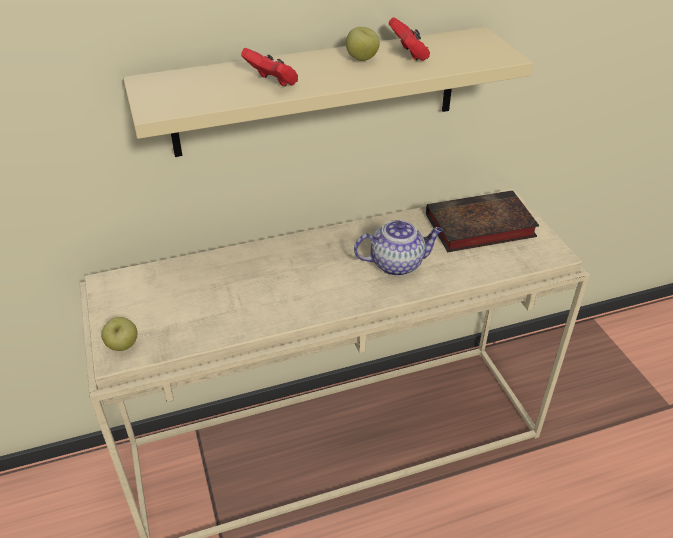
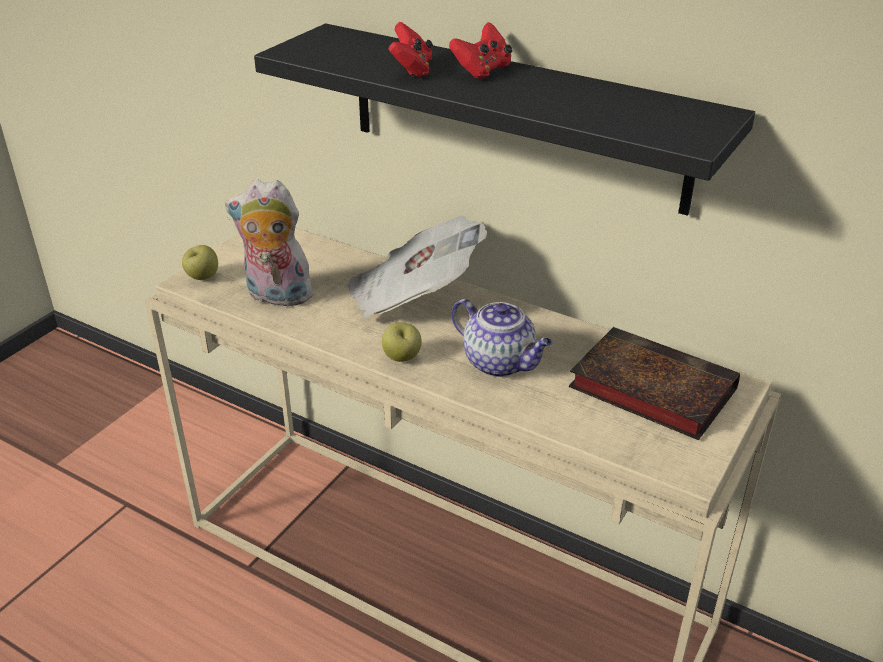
camera: 50 degrees right, 5 degrees down
(203, 320) = (276, 297): none -> plush toy
(287, 260) = (413, 297): none -> newspaper
(317, 92) = (514, 117): beige shelf -> black shelf
(362, 59) = (534, 84): apple -> apple (402, 358)
(409, 55) = (590, 99): red game controller -> red game controller (482, 71)

